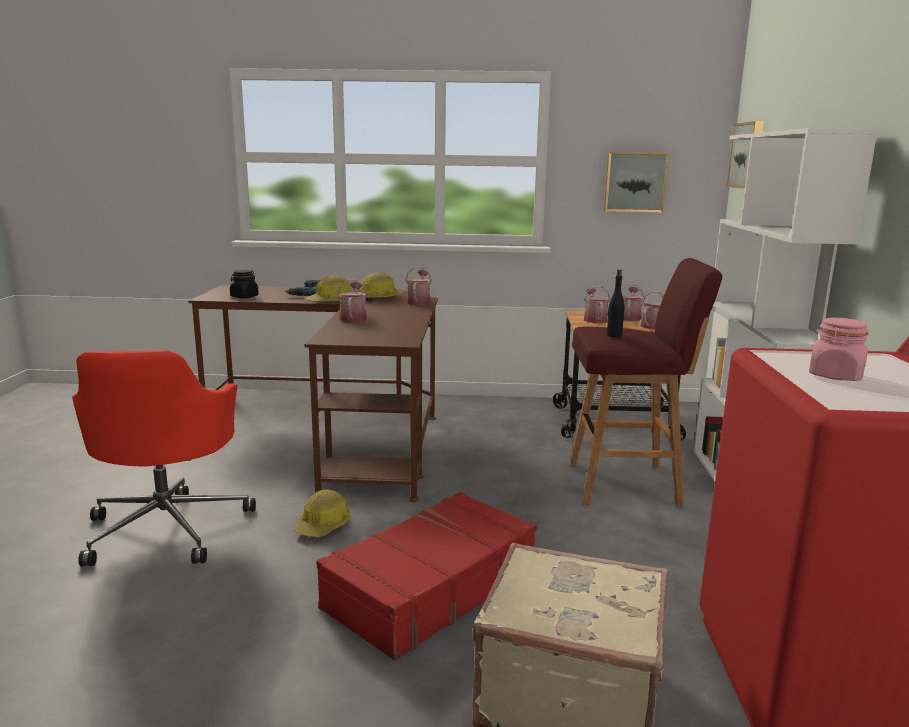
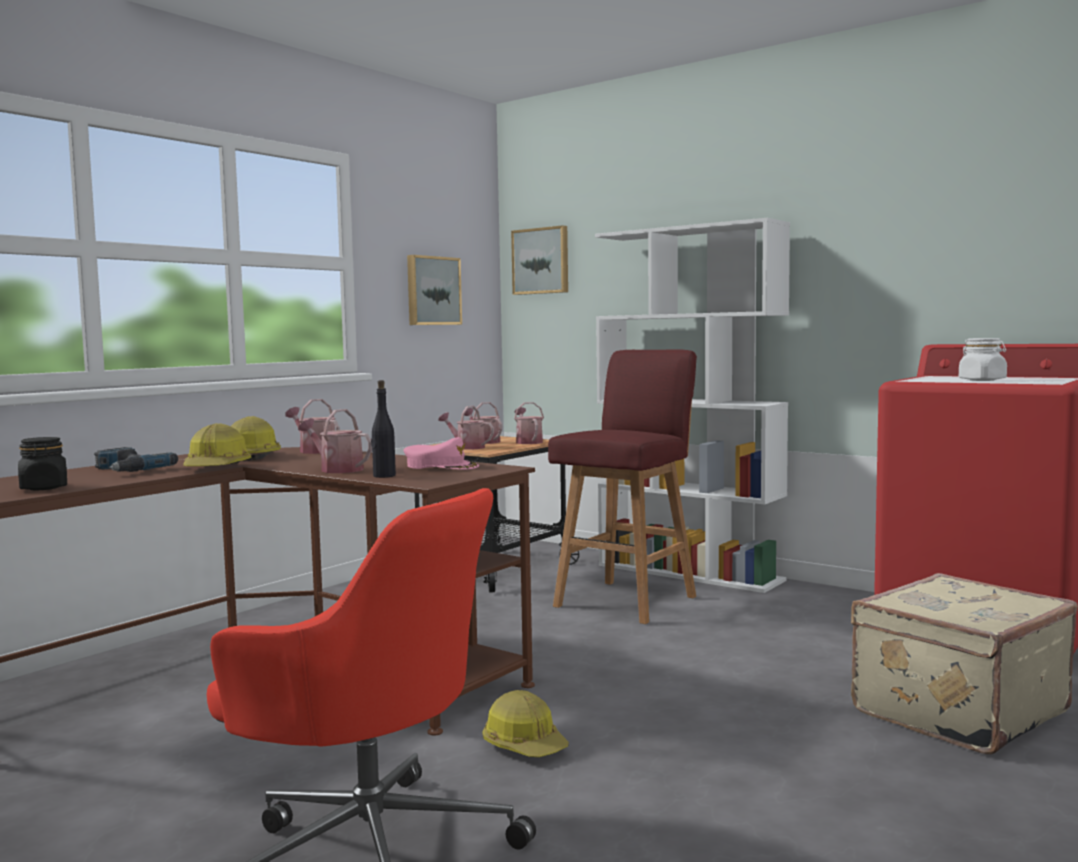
camera: 55 degrees left, 10 degrees down
(392, 331) = (441, 466): none -> pink cap
(430, 588) = (737, 722): red suitcase -> none
(614, 335) = (622, 431): black bottle -> black bottle (384, 476)
(835, 376) = (982, 380): pink jar -> white jar

